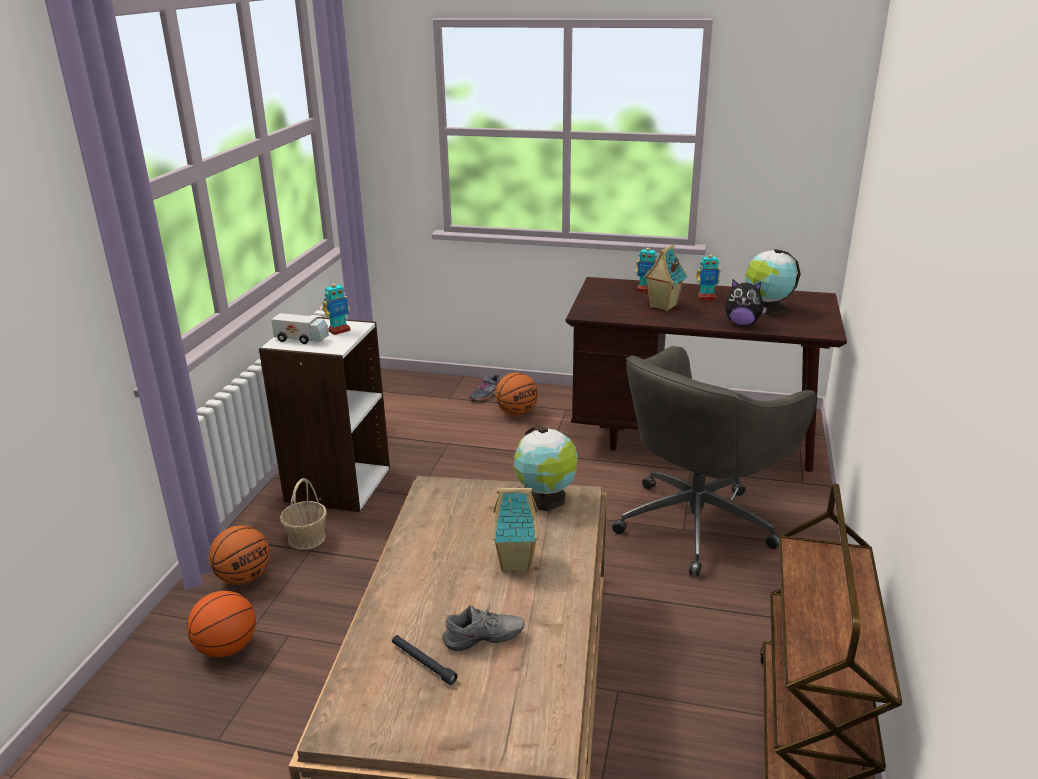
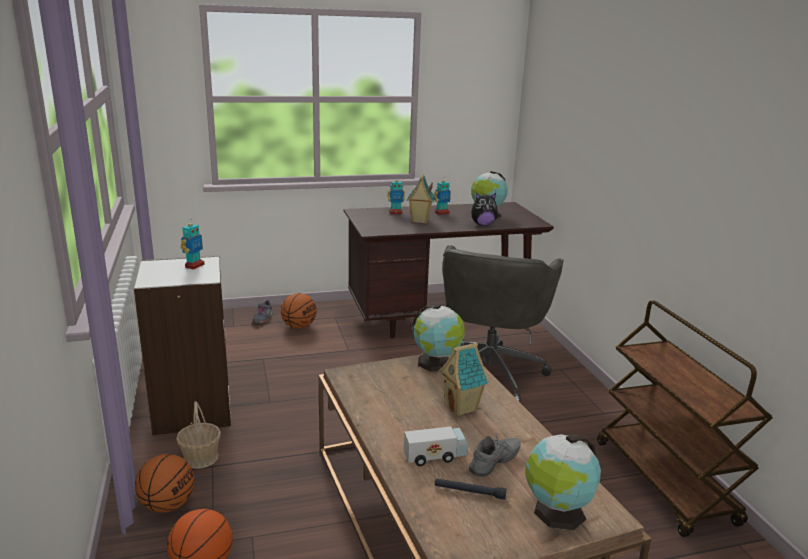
camera: 30 degrees left, 5 degrees down
(302, 339) = (167, 276): toy truck -> toy truck (435, 456)
(491, 722) = (557, 513): none -> globe

